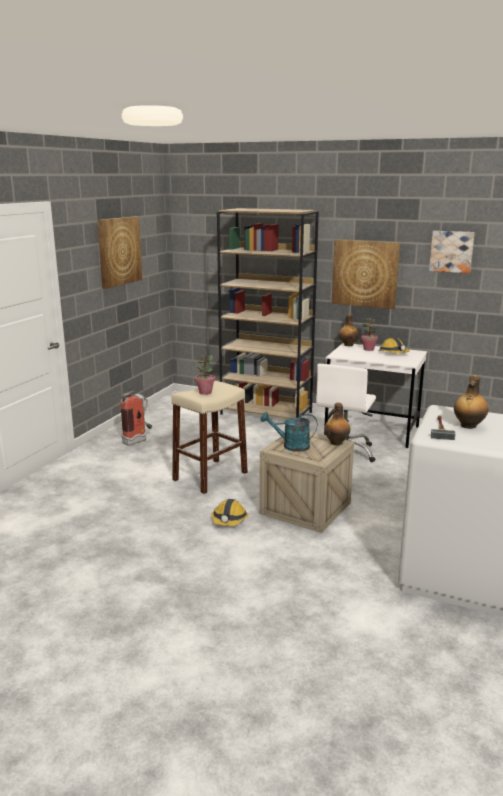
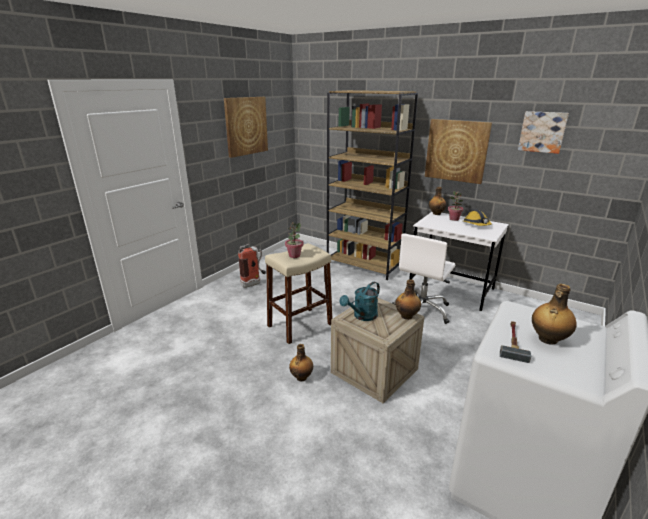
camera: 10 degrees right, 5 degrees up
(229, 520) = (302, 377): hard hat -> bottle
(291, 446) = (362, 316): turquoise watering can -> turquoise watering can turned 60 degrees counterclockwise

